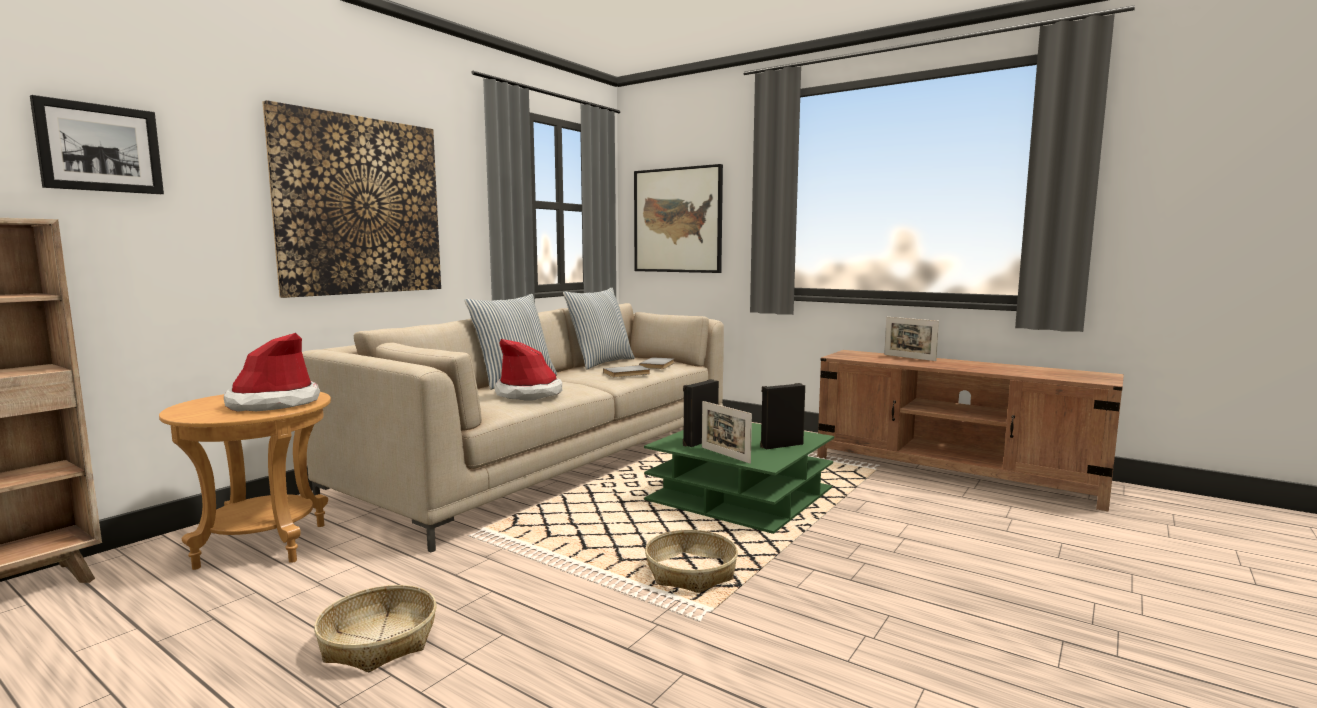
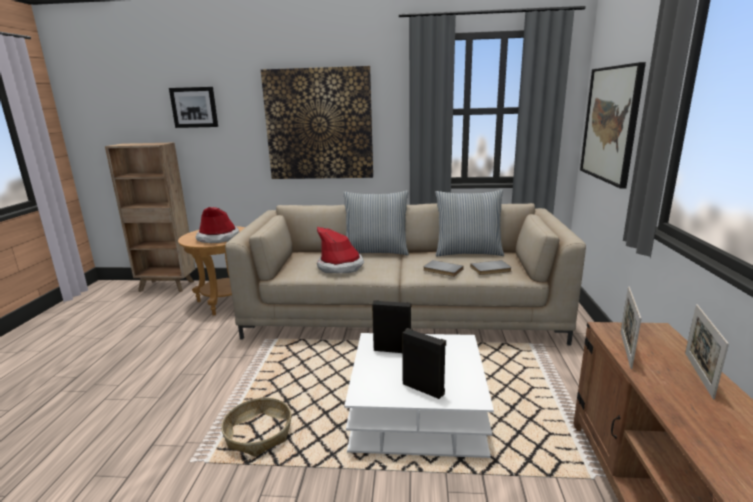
camera: 60 degrees right, 10 degrees up
(378, 641) = (146, 368): basket -> none
(725, 455) = (368, 370): picture frame -> picture frame (625, 349)
(740, 495) = (417, 410): green coffee table -> white coffee table

